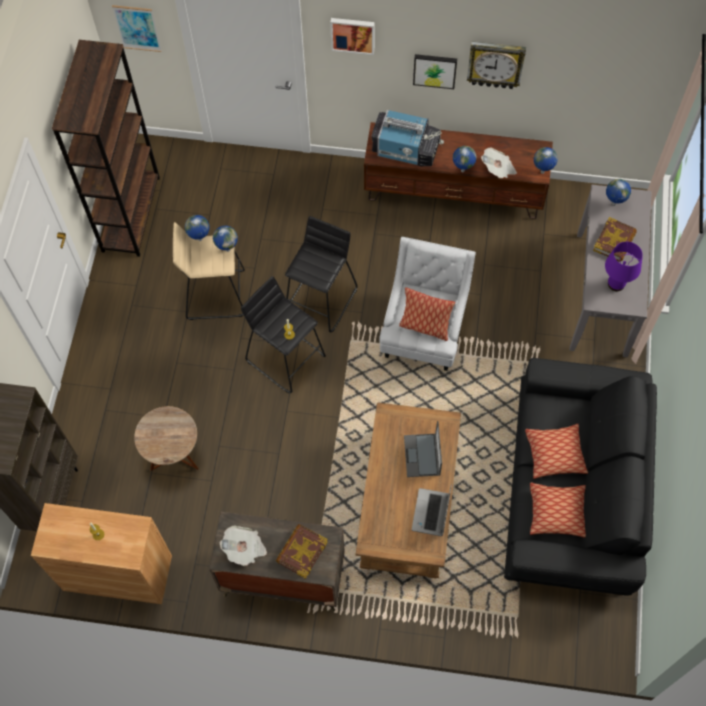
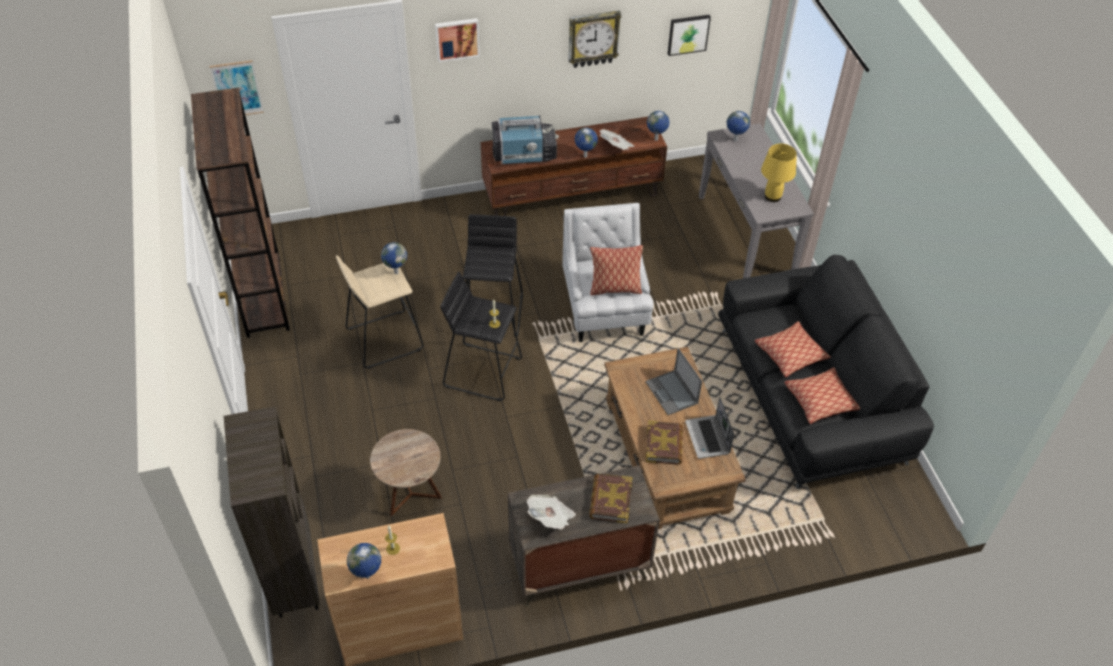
camera: 25 degrees left, 15 degrees down
(200, 240) = (364, 272): globe -> globe (368, 576)
(435, 70) = (537, 61): picture -> picture (688, 34)
(614, 242) = (752, 166): book -> book (664, 445)
(616, 284) = (773, 196): purple table lamp -> yellow table lamp

